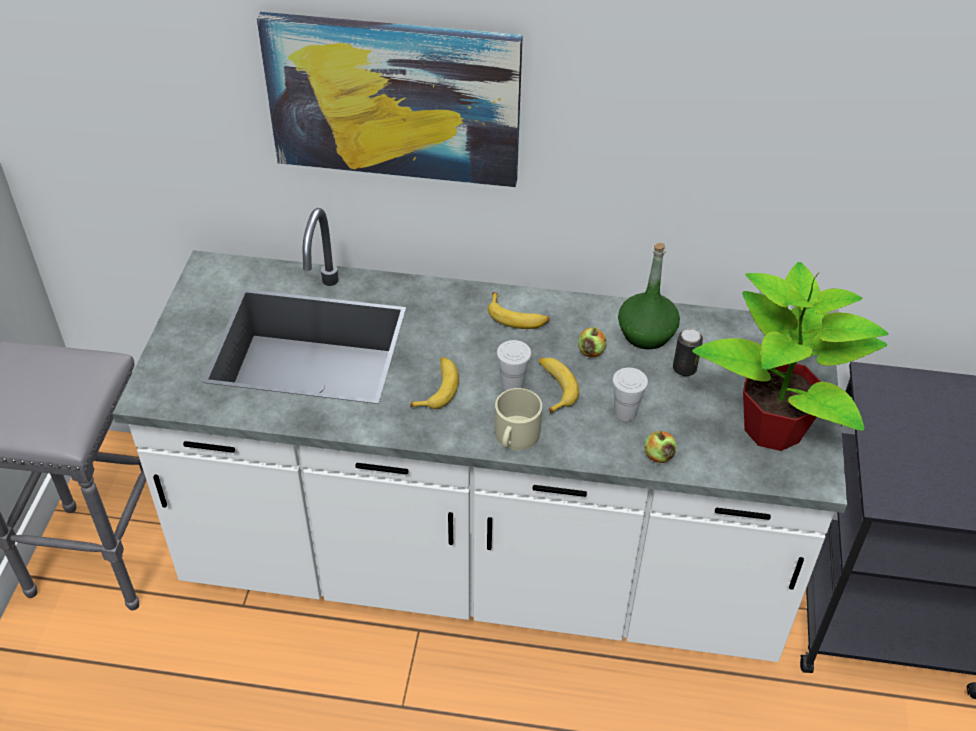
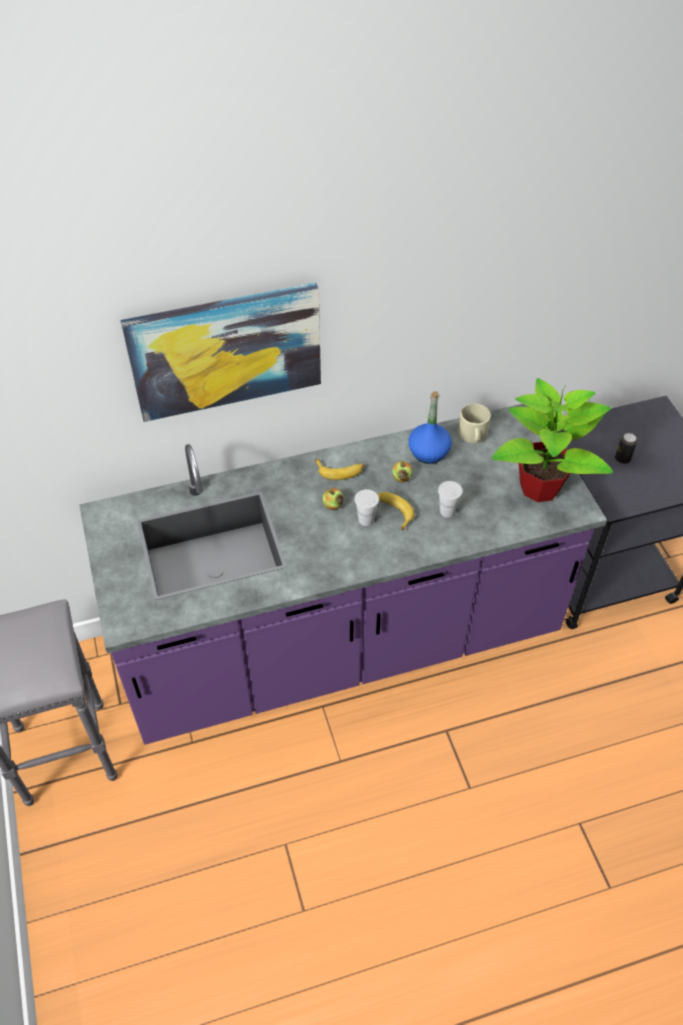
camera: 25 degrees left, 5 degrees up
(437, 388) = (319, 541): banana -> none
(484, 565) = (341, 644): white counter -> purple counter
(515, 437) = (389, 555): beige mug -> beige mug (473, 435)
(646, 334) = (428, 452): green bottle -> blue bottle
(658, 456) = (483, 532): apple -> apple (333, 505)
(684, 369) = (465, 467): can -> can (622, 459)

